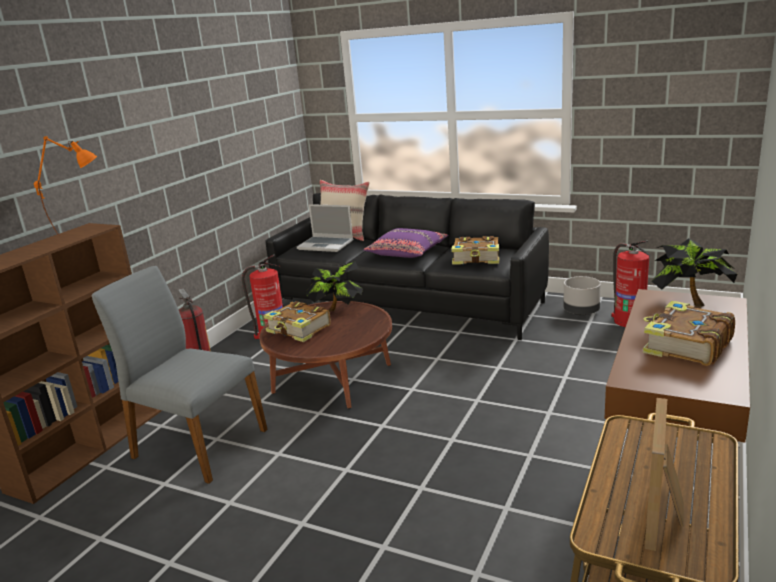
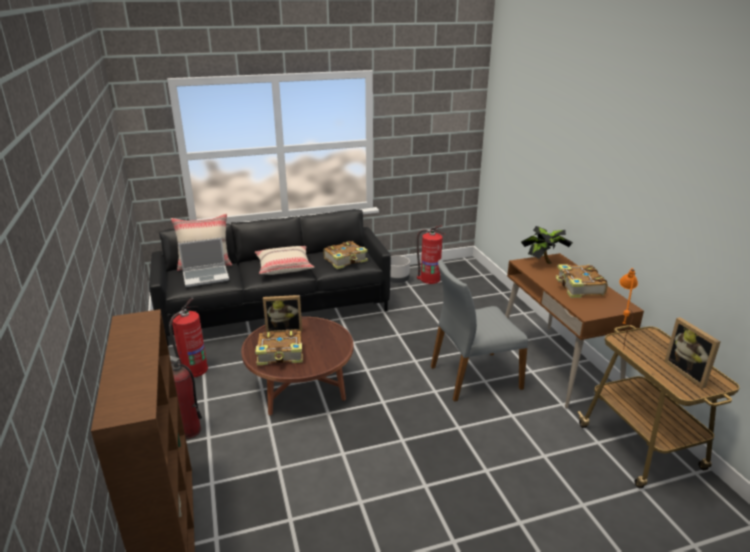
camera: 45 degrees left, 5 degrees up
(81, 230) = (128, 325): orange table lamp -> orange table lamp (617, 339)
(197, 444) = (270, 479): grey chair -> grey chair (473, 376)
(338, 310) = (284, 329): potted plant -> picture frame
(407, 252) = (284, 267): purple pillow -> beige pillow

